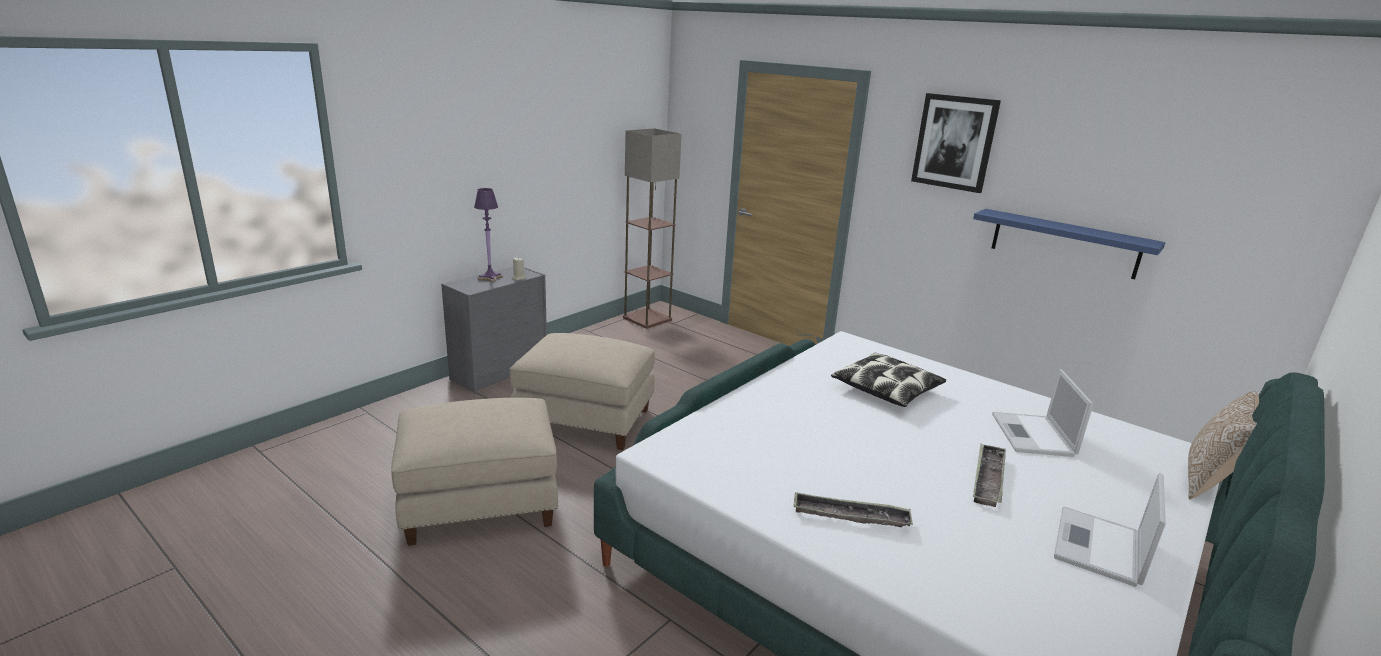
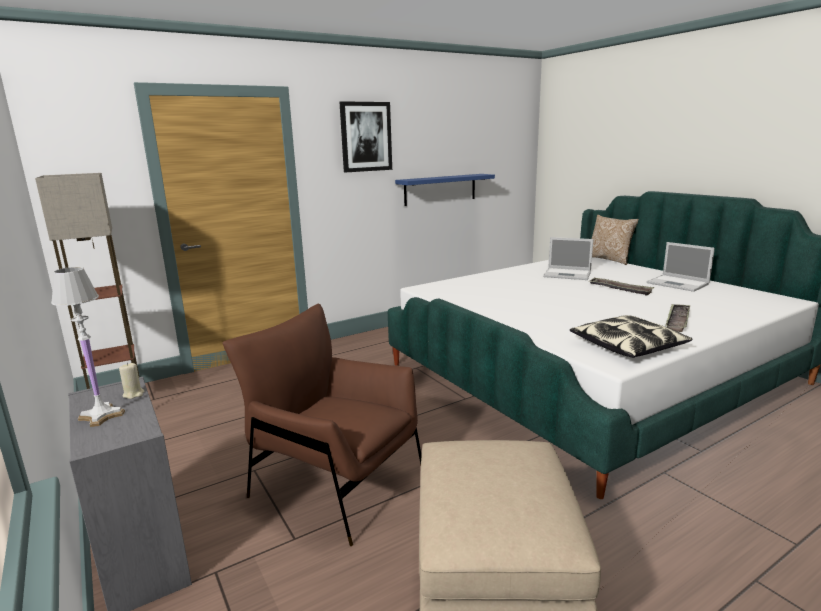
camera: 70 degrees left, 5 degrees down
(490, 278) = (102, 416): purple table lamp -> white table lamp
(586, 420) = (336, 483): beige ottoman -> brown armchair
(887, 389) = (506, 291): pillow -> pillow (627, 346)

